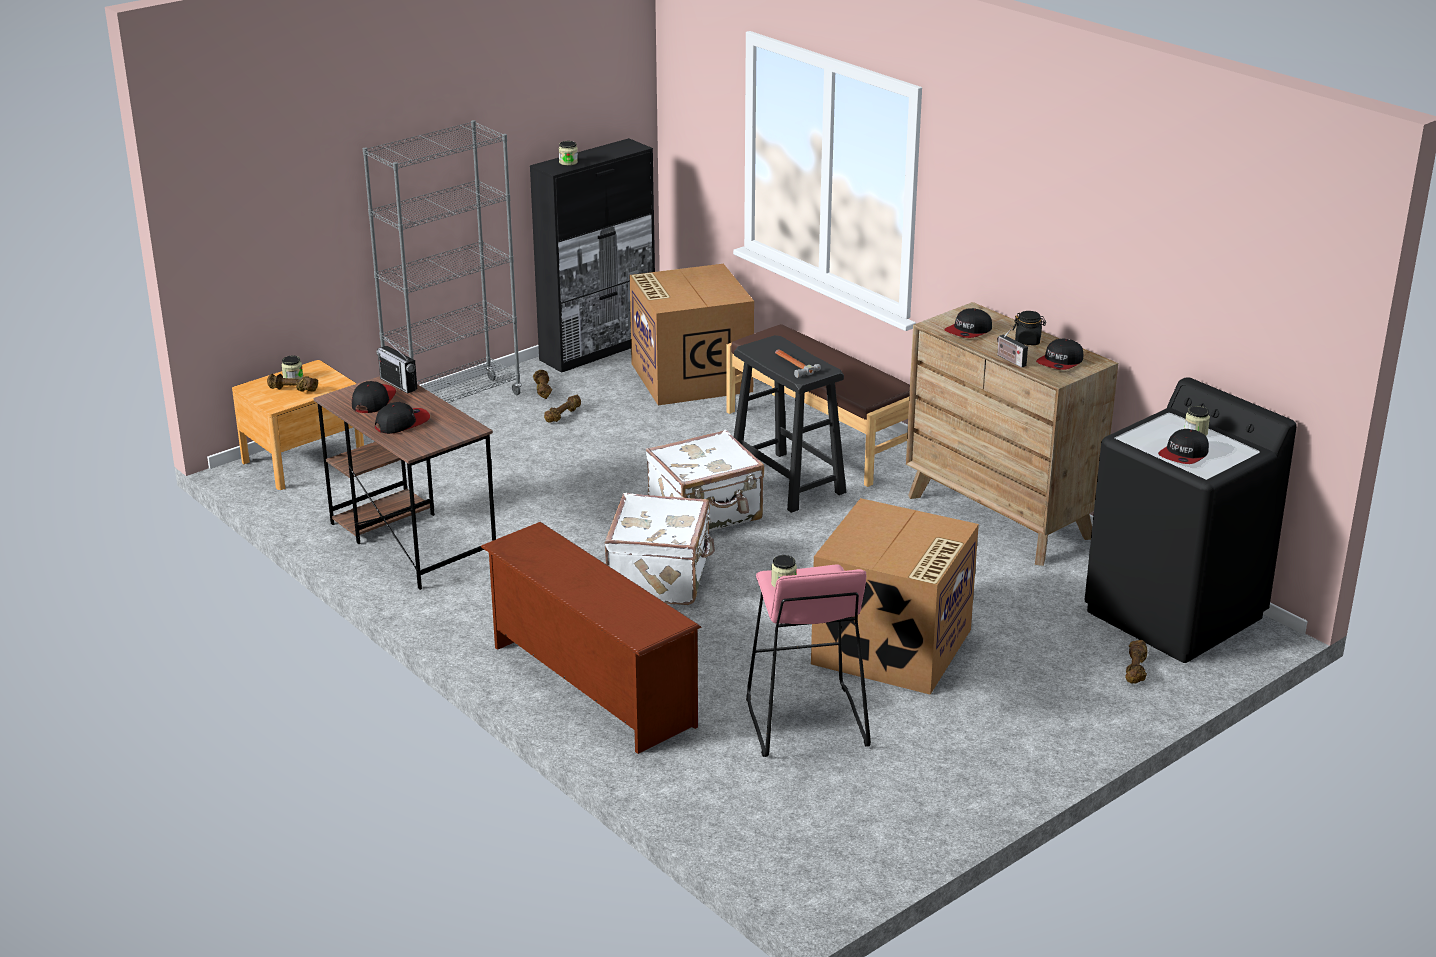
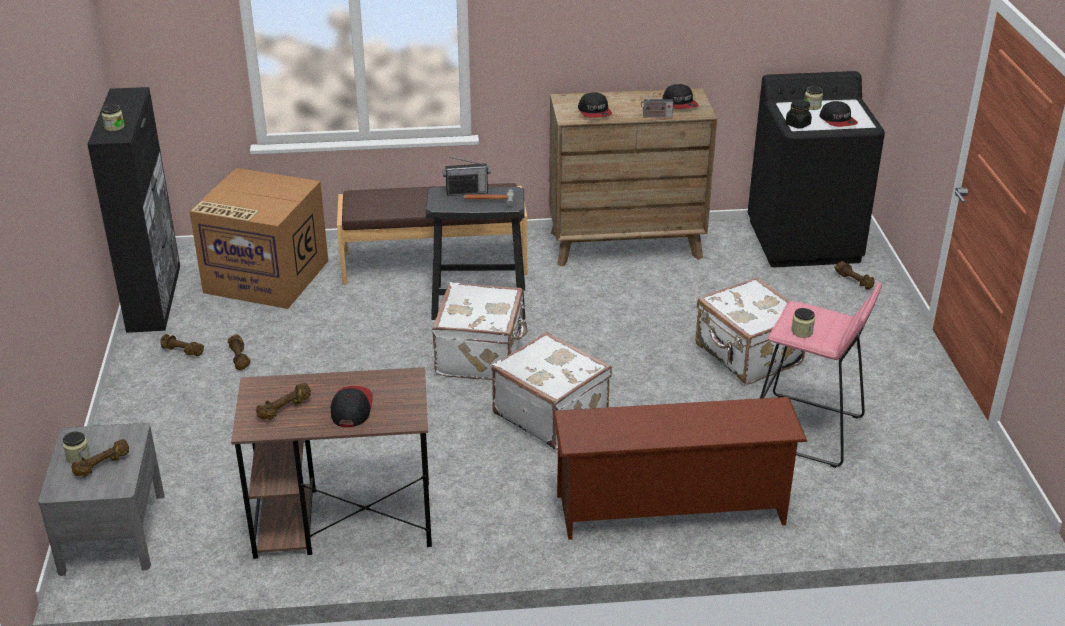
camera: 55 degrees left, 5 degrees up
(303, 460) = (113, 533): brown nightstand -> grey nightstand
(373, 400) = (285, 409): cap -> brown dumbbell
(398, 384) = (271, 384): radio -> radio (467, 192)
(454, 404) = (136, 405): grey bookcase -> none
(893, 648) = (747, 355): cardboard box -> white suitcase
(1028, 341) = (635, 100): black jar -> black jar (798, 124)

